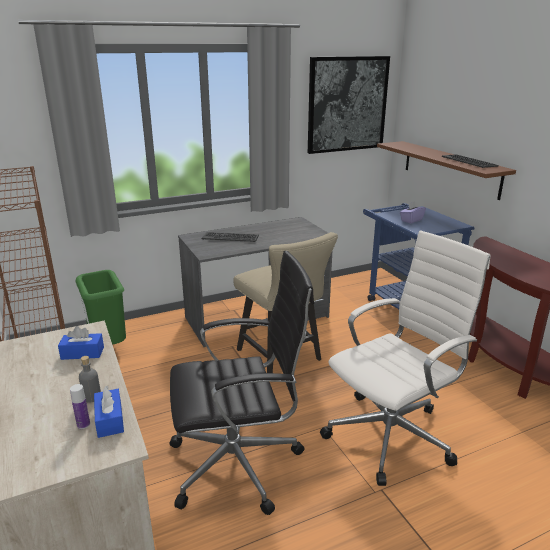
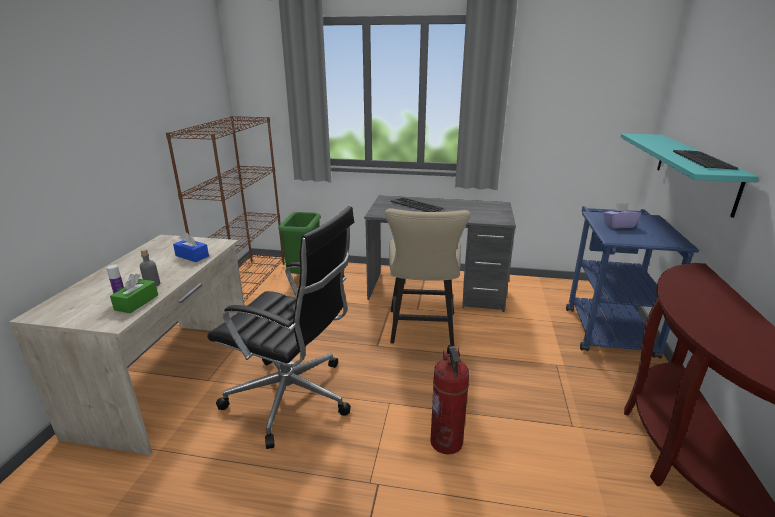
camera: 35 degrees right, 0 degrees up
(110, 420) = (136, 302): blue tissue box -> green tissue box
(347, 104) = (591, 85): picture -> none
(392, 434) = (446, 442): white office chair -> fire extinguisher
(450, 168) = (695, 170): brown shelf -> turquoise shelf

